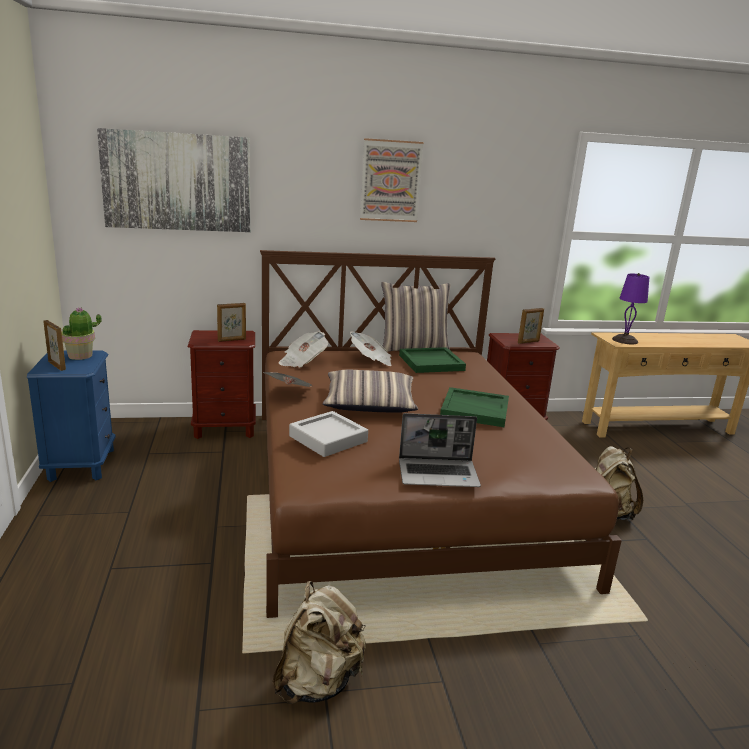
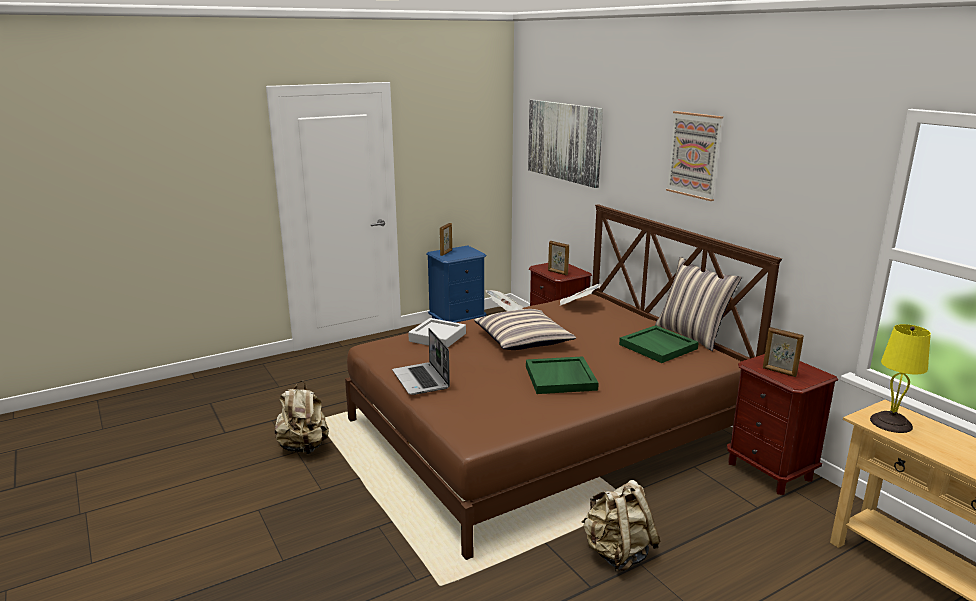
camera: 70 degrees right, 0 degrees up
(81, 356) = (468, 252): potted plant -> none
(371, 360) = (624, 325): newspaper -> none
(625, 340) = (891, 423): purple table lamp -> yellow table lamp

